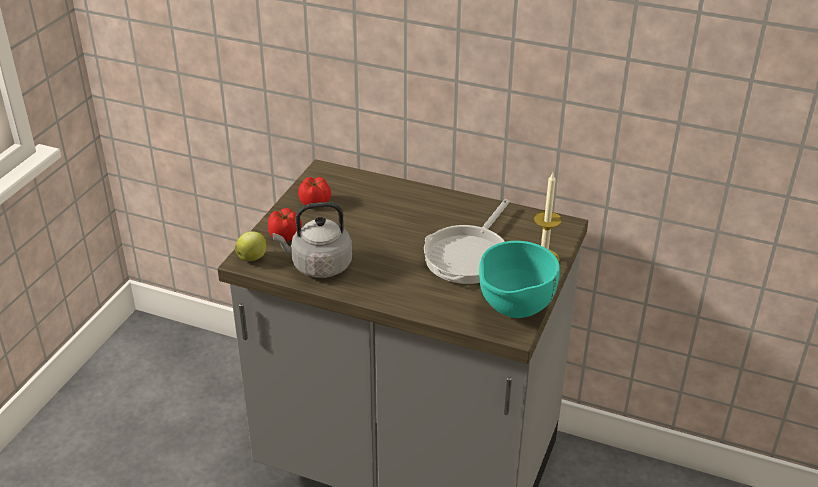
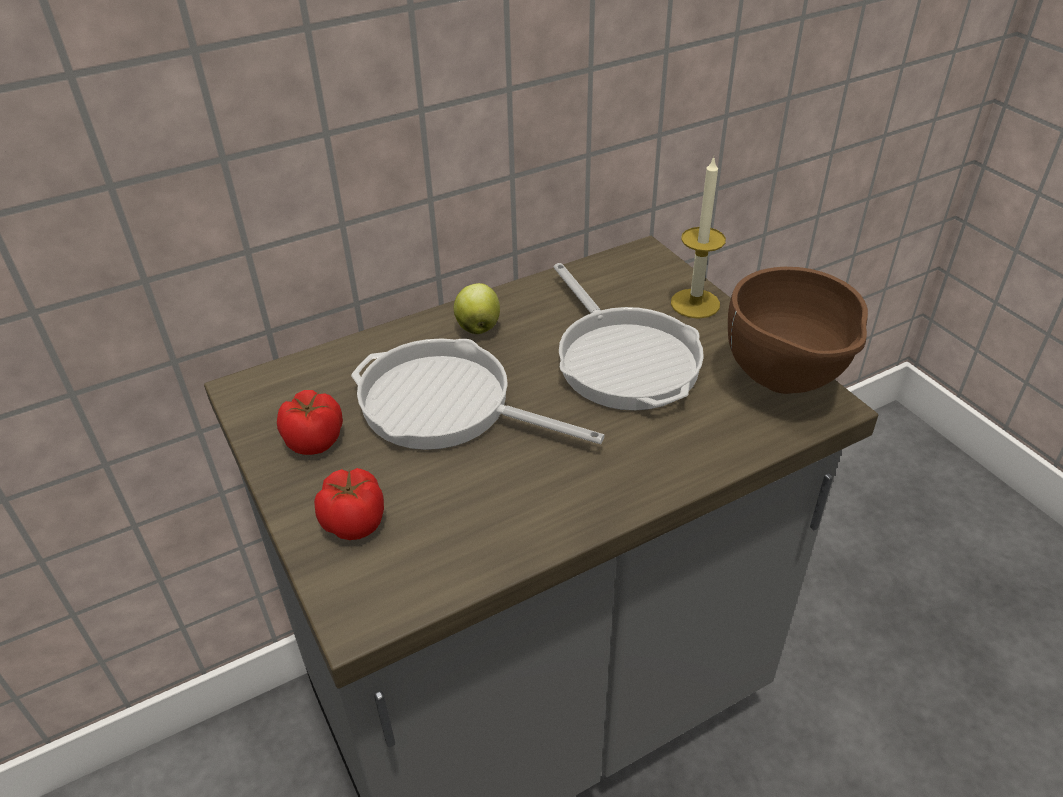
camera: 50 degrees left, 5 degrees up
(252, 258) = (364, 599): apple -> apple (478, 327)
(318, 266) = (481, 524): grey kettle -> none
(374, 223) = (446, 405): none -> frying pan
(513, 312) = (785, 385): turquoise bowl -> brown bowl

